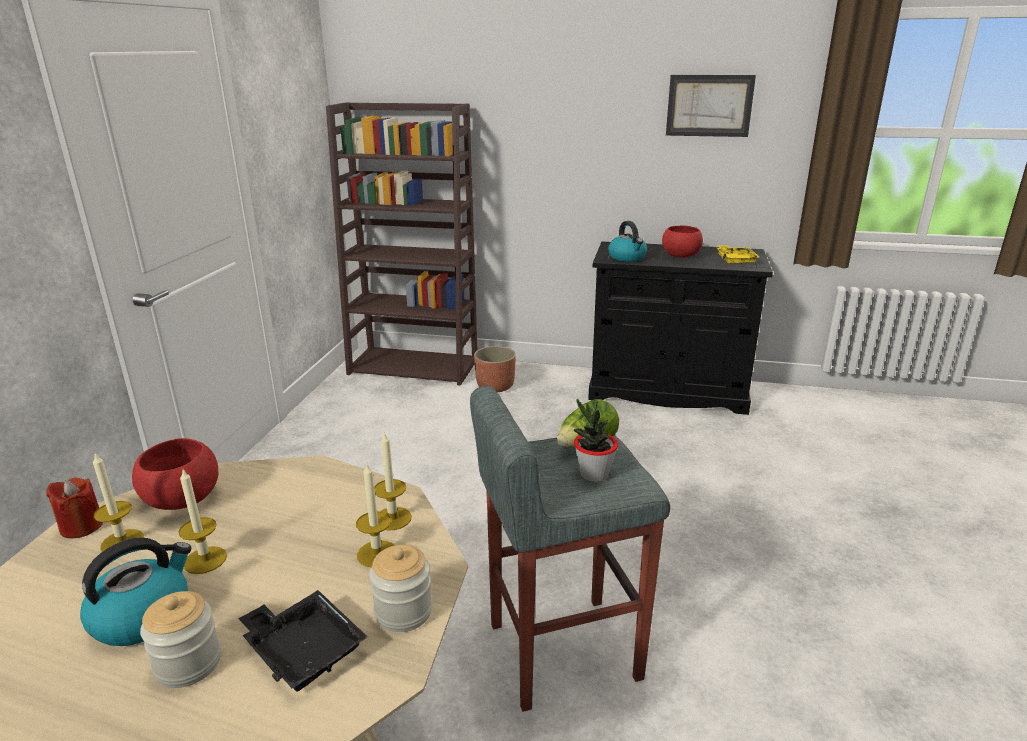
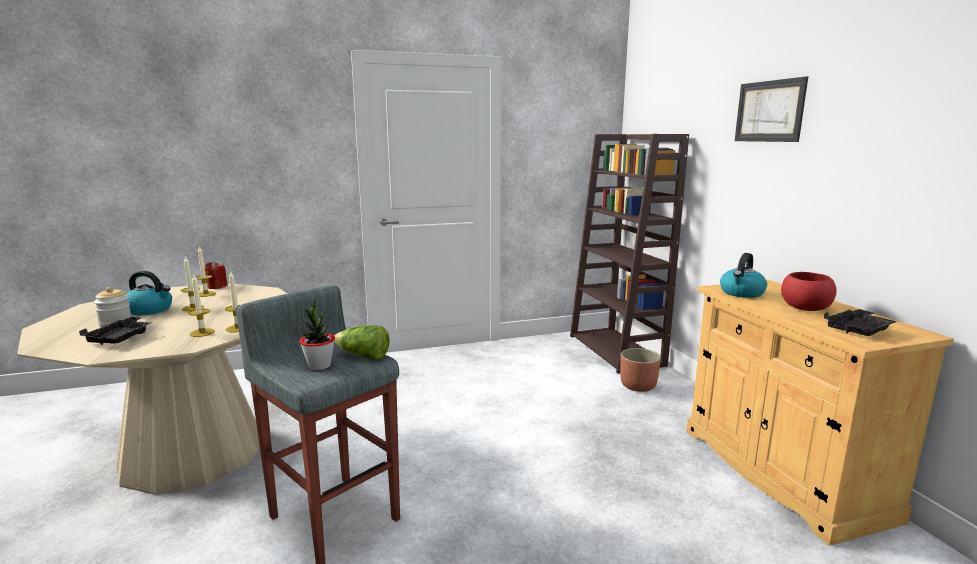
camera: 60 degrees right, 10 degrees down
(183, 498) = (245, 292): red bowl -> none
(403, 611) = (149, 348): jar -> none
(667, 391) = (781, 472): black cabinet -> beige cabinet
(709, 105) = (898, 133): picture -> picture (769, 111)
(735, 260) = (858, 330): yellow tray -> black tray

